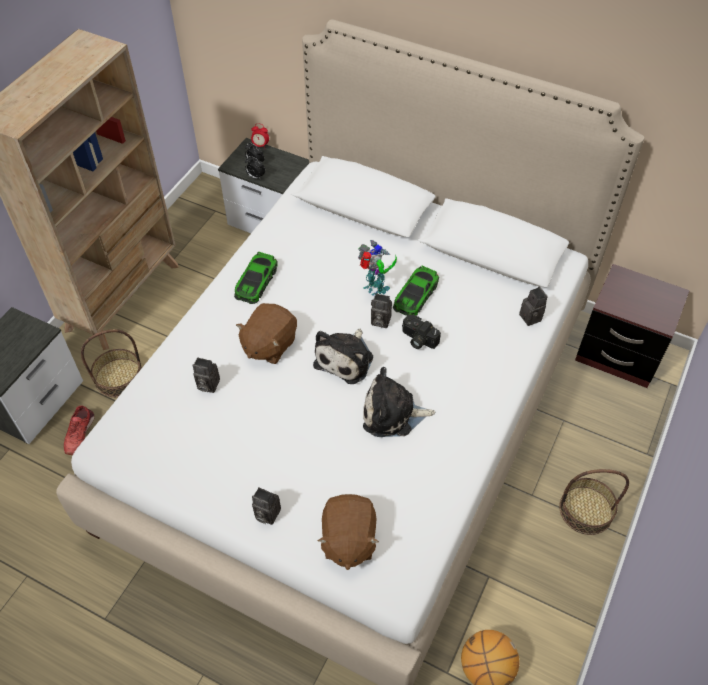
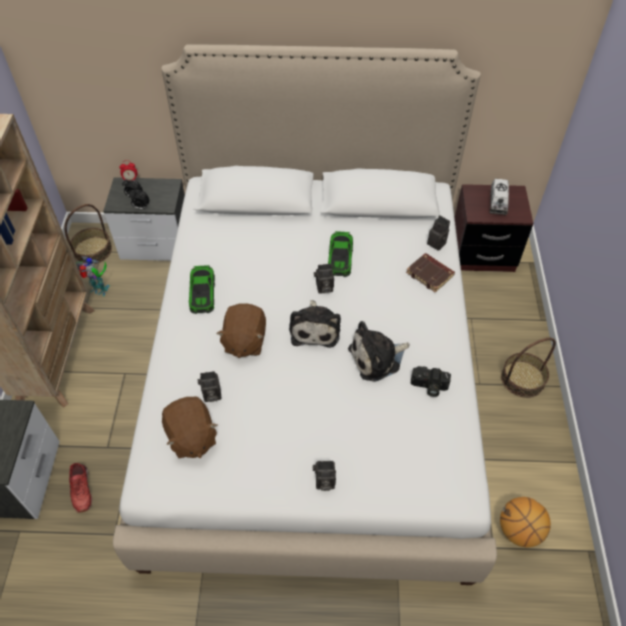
camera: 25 degrees left, 0 degrees up
(119, 377) = (91, 425): basket -> basket (92, 250)
(348, 540) = (402, 473): brown plush toy -> brown plush toy (191, 437)
(375, 291) = (306, 265): toy robot -> toy robot (100, 291)
(418, 339) = (362, 291): camera -> camera (428, 387)
(503, 348) = (430, 274): none -> brown book
(643, 298) = (498, 202): none -> toy truck

